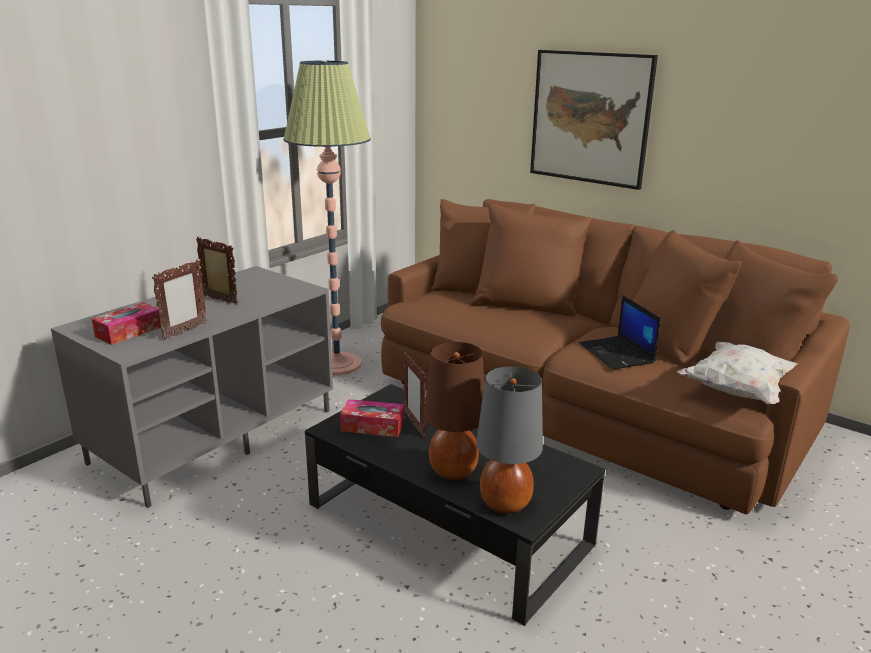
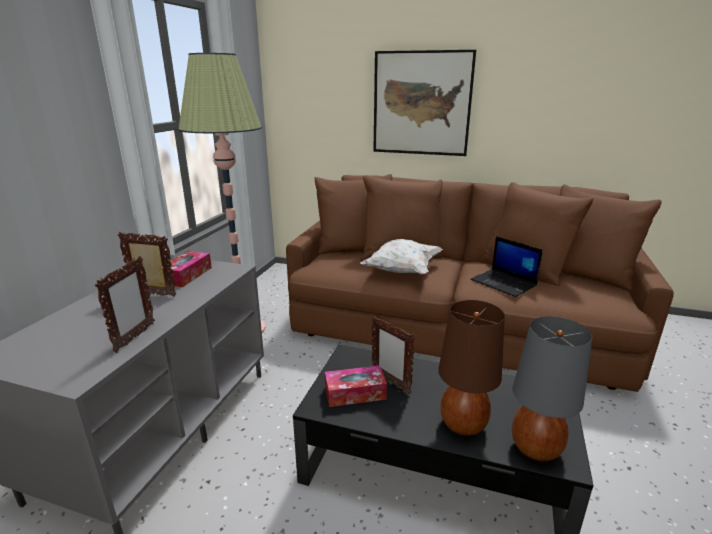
camera: 20 degrees left, 0 degrees up
(129, 331) = (64, 351): tissue box -> tissue box (186, 275)
(739, 391) = (612, 298): white pillow -> white pillow (402, 270)

